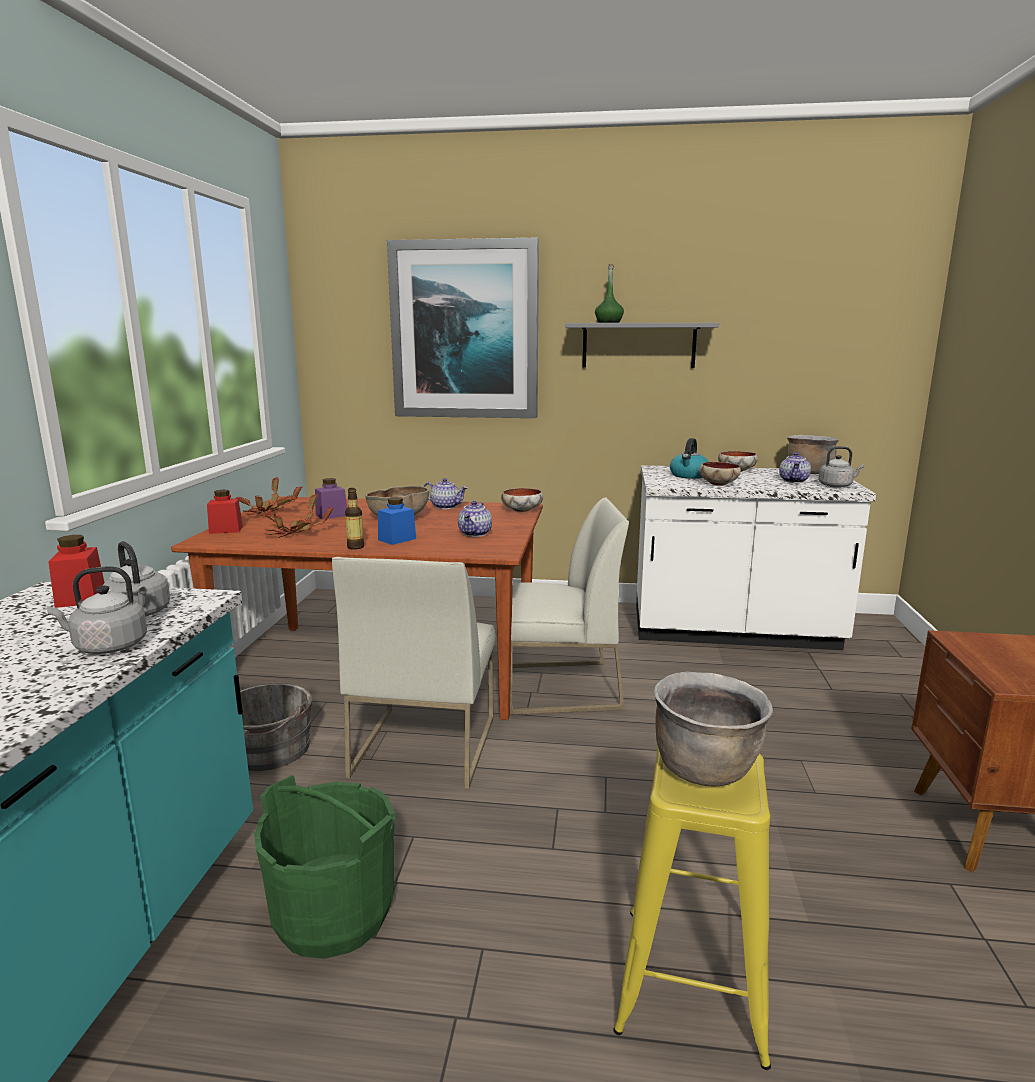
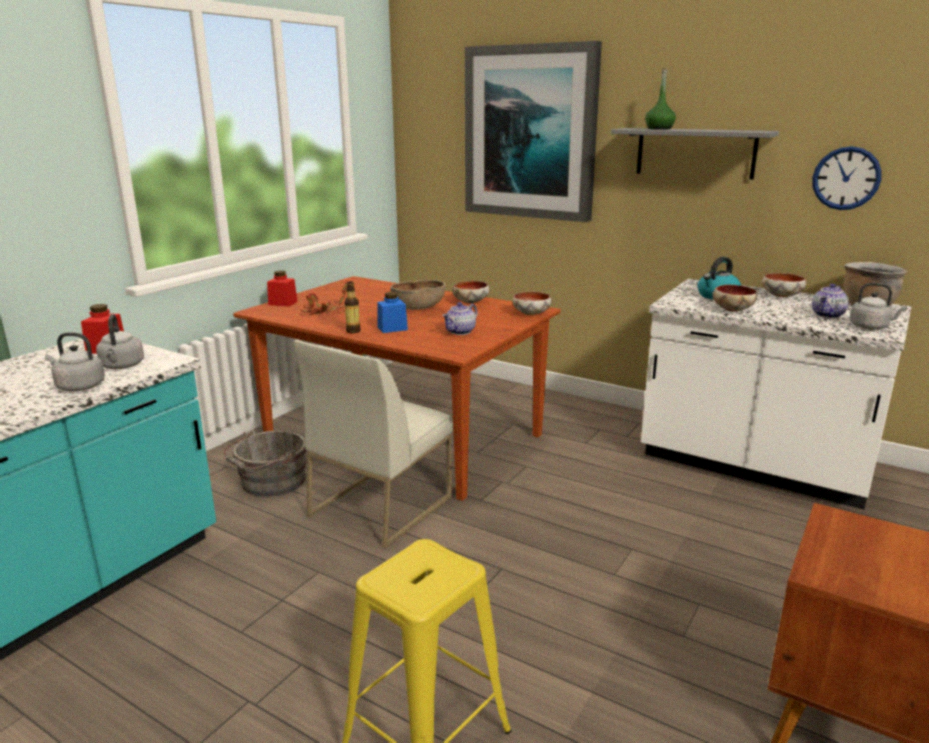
camera: 25 degrees right, 5 degrees up
(268, 512) = (329, 290): potted plant -> none
(331, 515) = (371, 299): purple jar -> none
(333, 914) = (227, 608): green bucket -> none
(446, 506) = (471, 301): teapot -> bowl
(558, 687) = (529, 483): white chair -> none
(705, 769) = (422, 570): brown cooking pot -> none
(773, 363) = (846, 178): none -> wall clock

